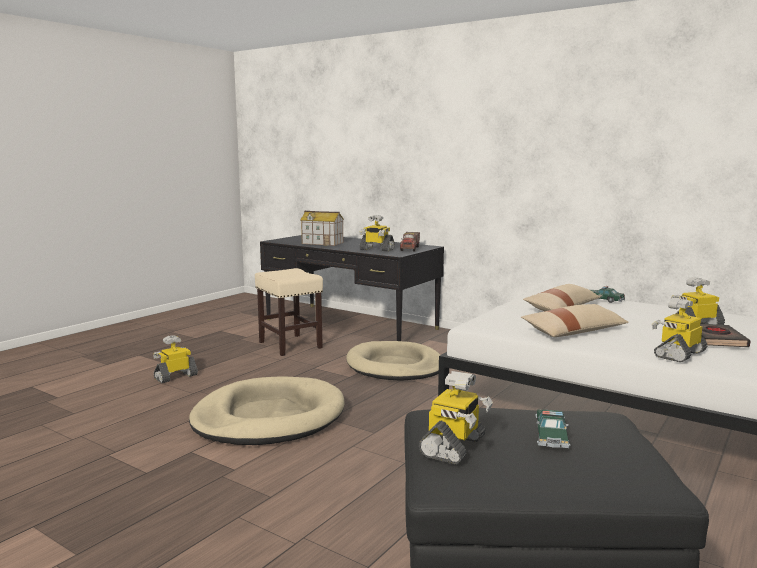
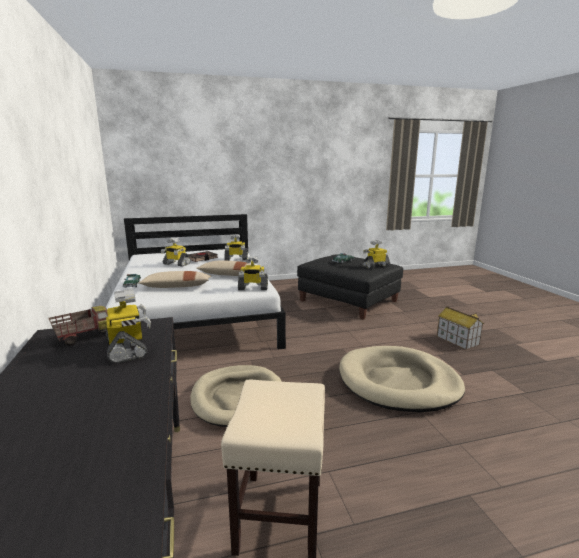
camera: 140 degrees left, 5 degrees up
(176, 377) = (482, 494): toy robot -> toy robot (253, 288)
(323, 243) = (93, 434): toy house -> toy house (457, 340)

